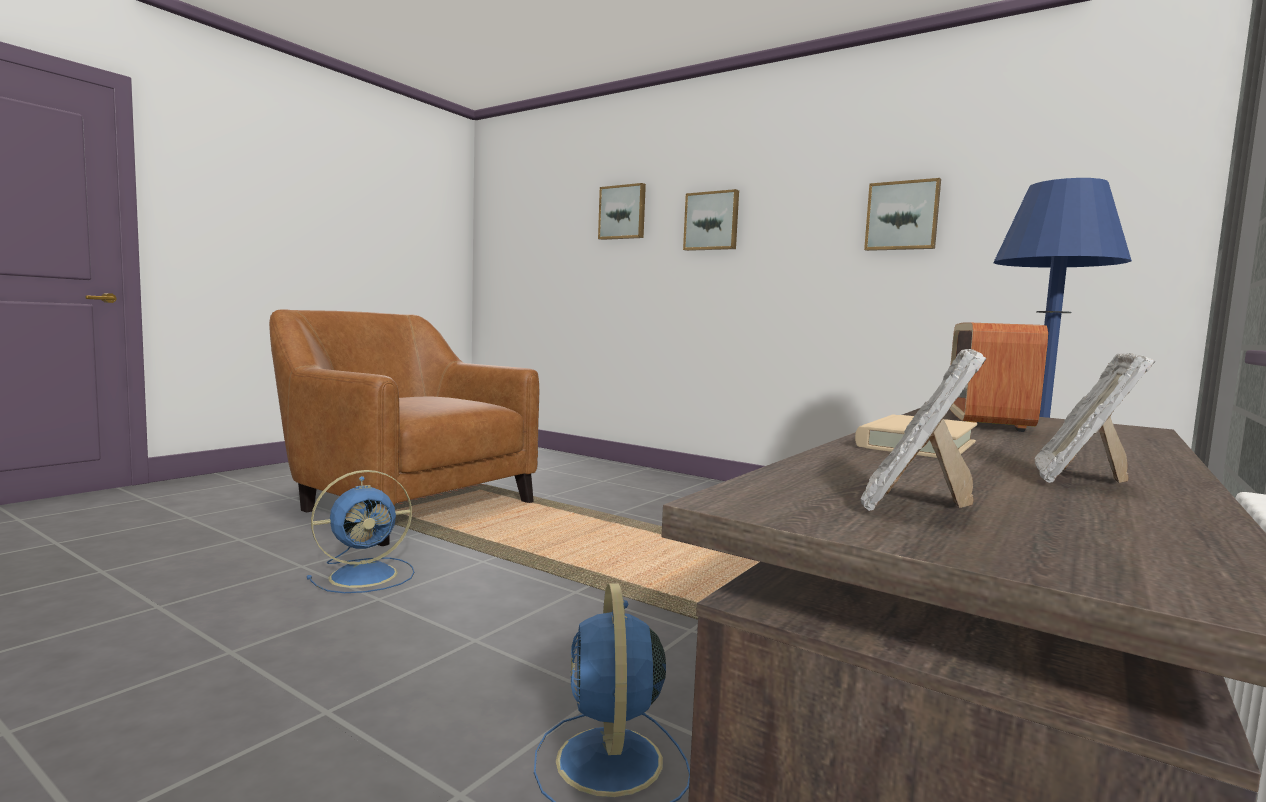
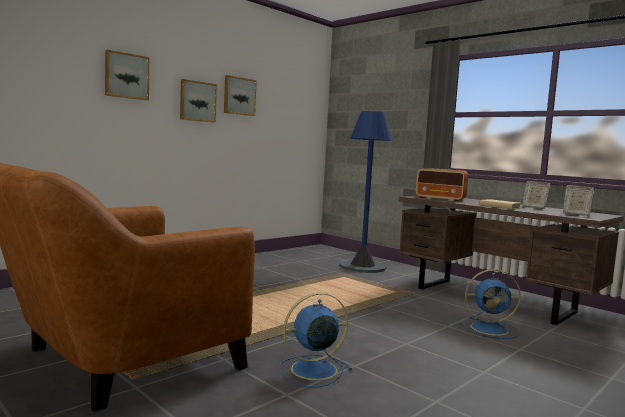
camera: 80 degrees left, 0 degrees up
(366, 575) = (312, 370): blue fan -> blue fan turned 90 degrees counterclockwise
(623, 212) = (33, 48): picture -> picture (197, 101)

